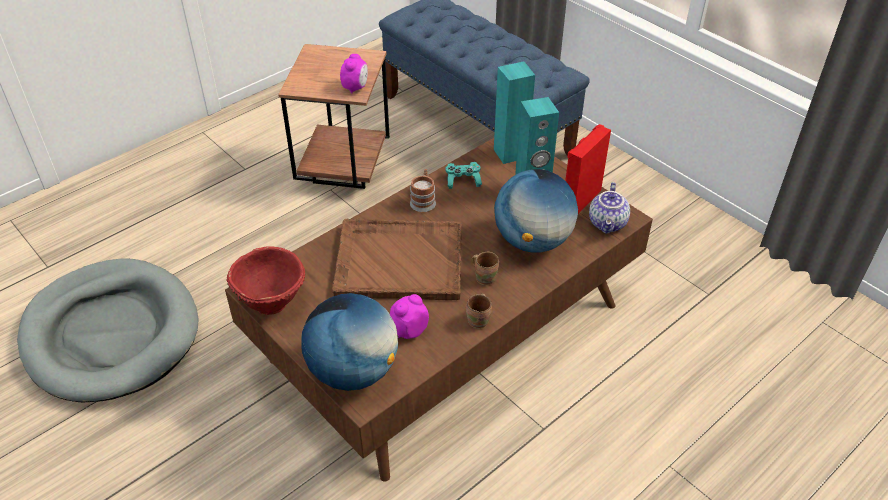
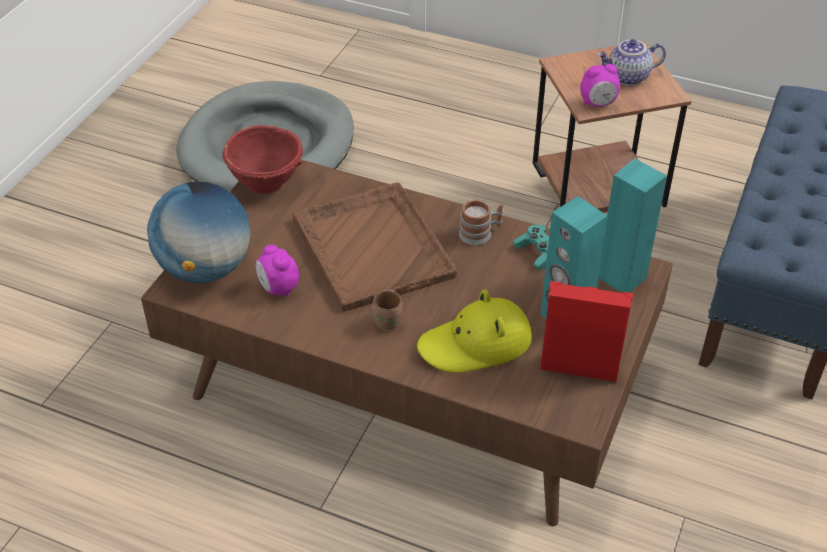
camera: 65 degrees right, 0 degrees up
(409, 330) = (278, 288): alarm clock -> alarm clock turned 150 degrees counterclockwise
(479, 321) = (321, 338): brown mug -> none
(532, 241) = (476, 344): globe -> yellow hat
(608, 224) = (556, 406): teapot -> teapot (628, 78)

